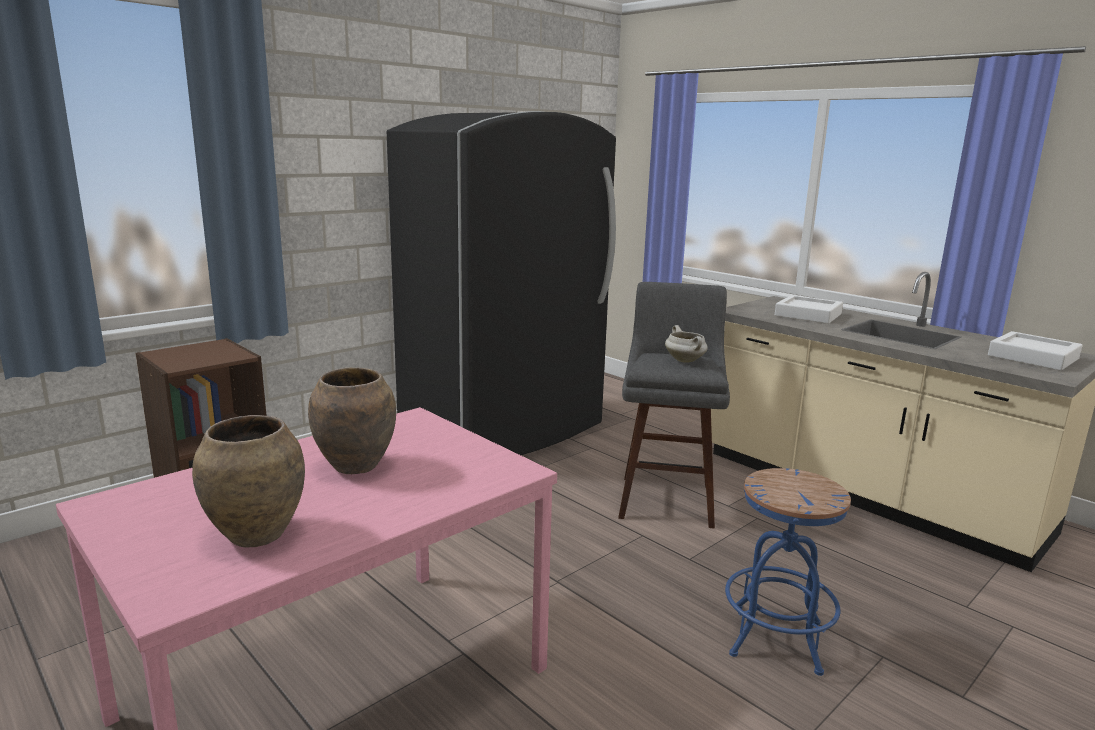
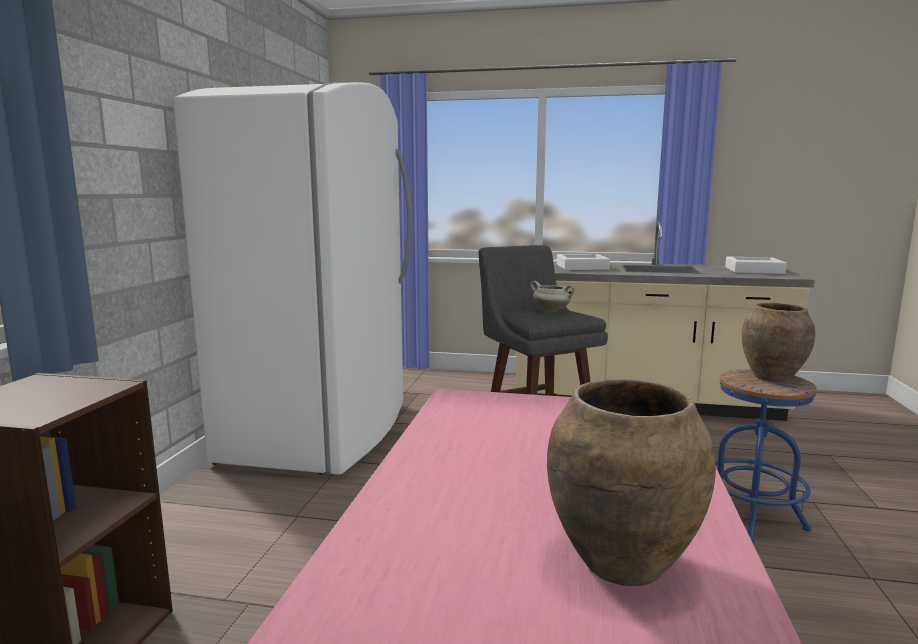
camera: 35 degrees left, 5 degrees down
(356, 466) = (522, 454): brown vase -> brown vase (771, 377)
(504, 430) = (321, 432): black fridge -> white fridge

